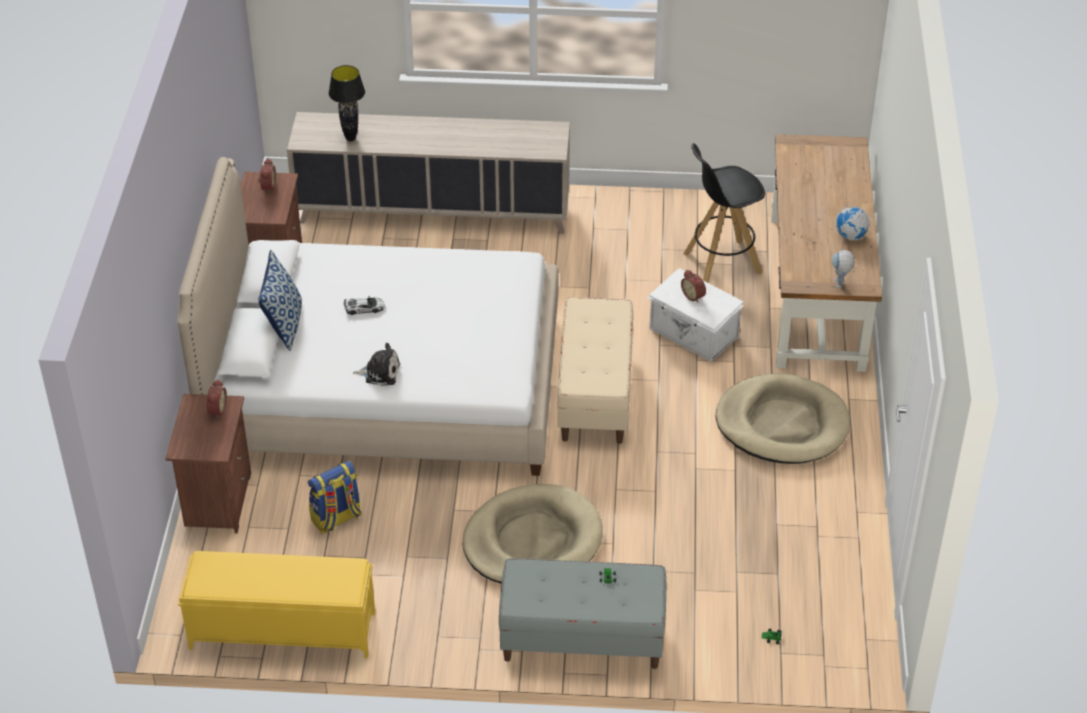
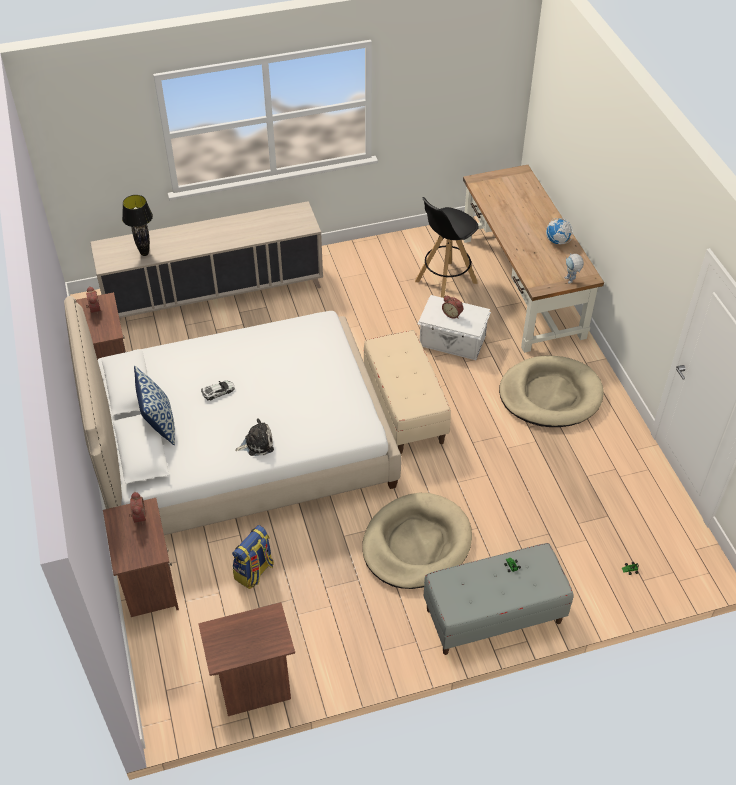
camera: 20 degrees left, 5 degrees up
(281, 630) = (253, 686): yellow bench -> brown nightstand

